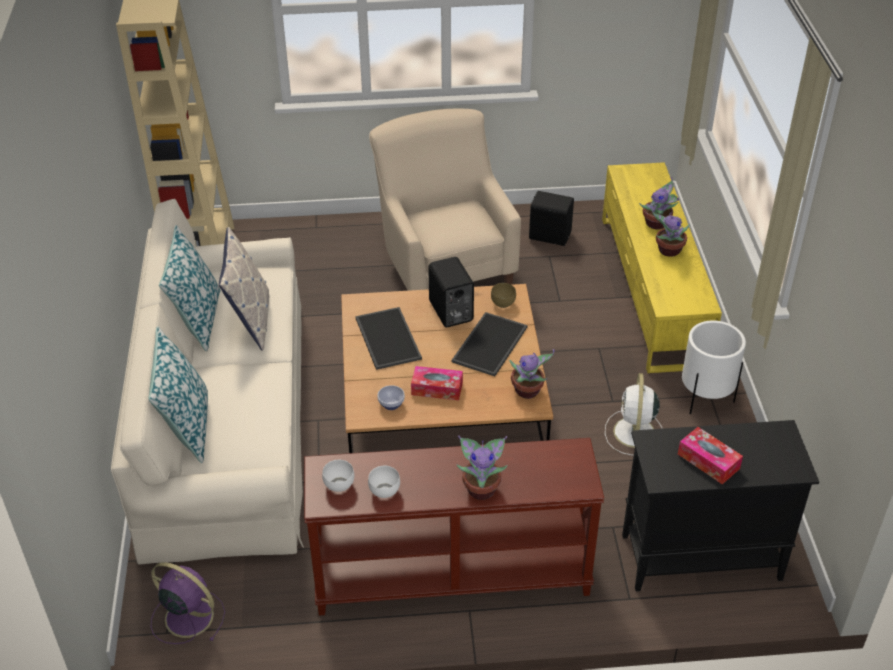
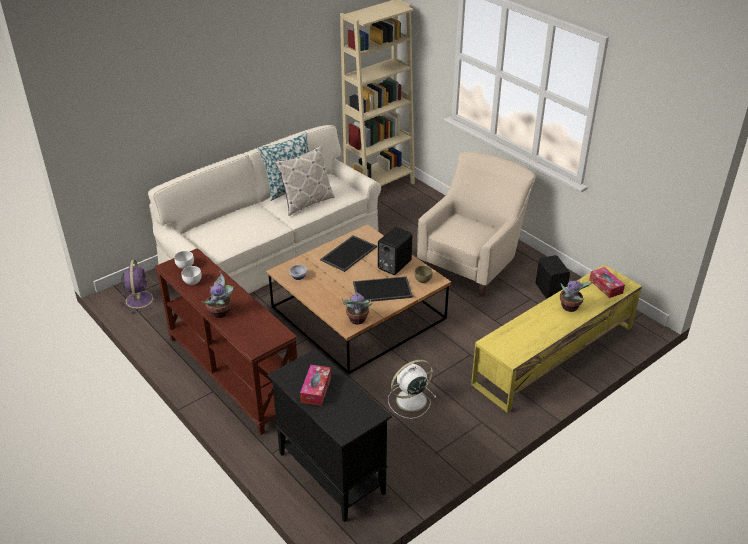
camera: 55 degrees right, 5 degrees down
(186, 427) = (213, 219): pillow -> none
(437, 388) = (326, 287): tissue box -> tissue box (605, 286)
(668, 251) = (547, 322): potted plant -> none
(705, 398) = (476, 421): white planter -> none

